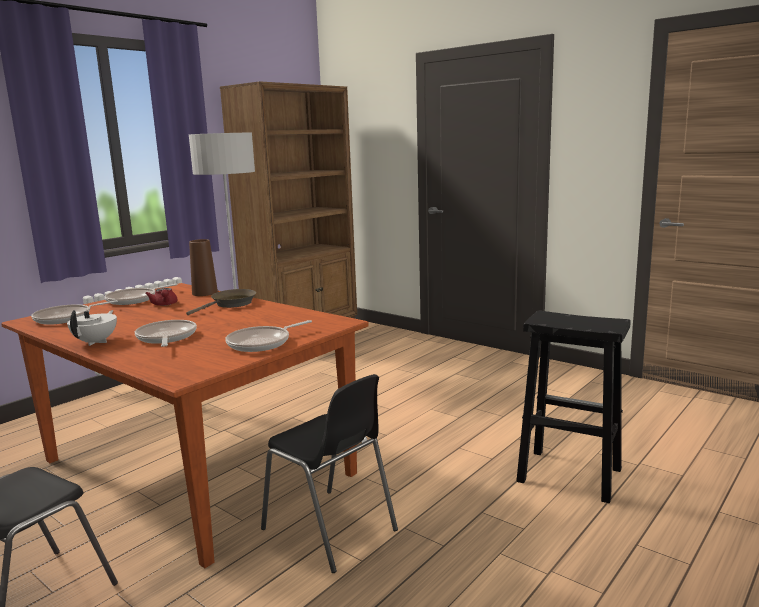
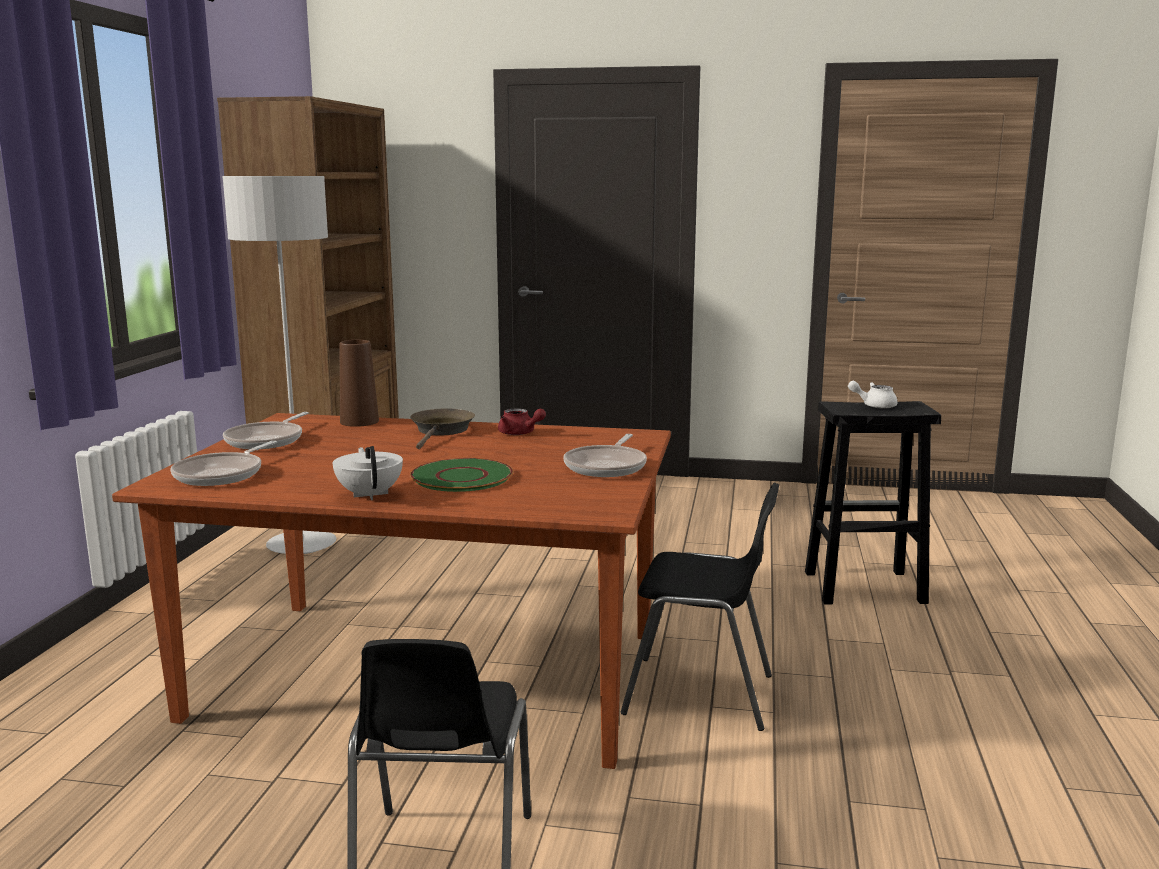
camera: 30 degrees left, 0 degrees up
(164, 305) = (339, 441): red teapot -> red teapot (520, 433)
(166, 338) = (462, 477): frying pan -> green plate
(577, 319) = (874, 406): none -> white teapot

